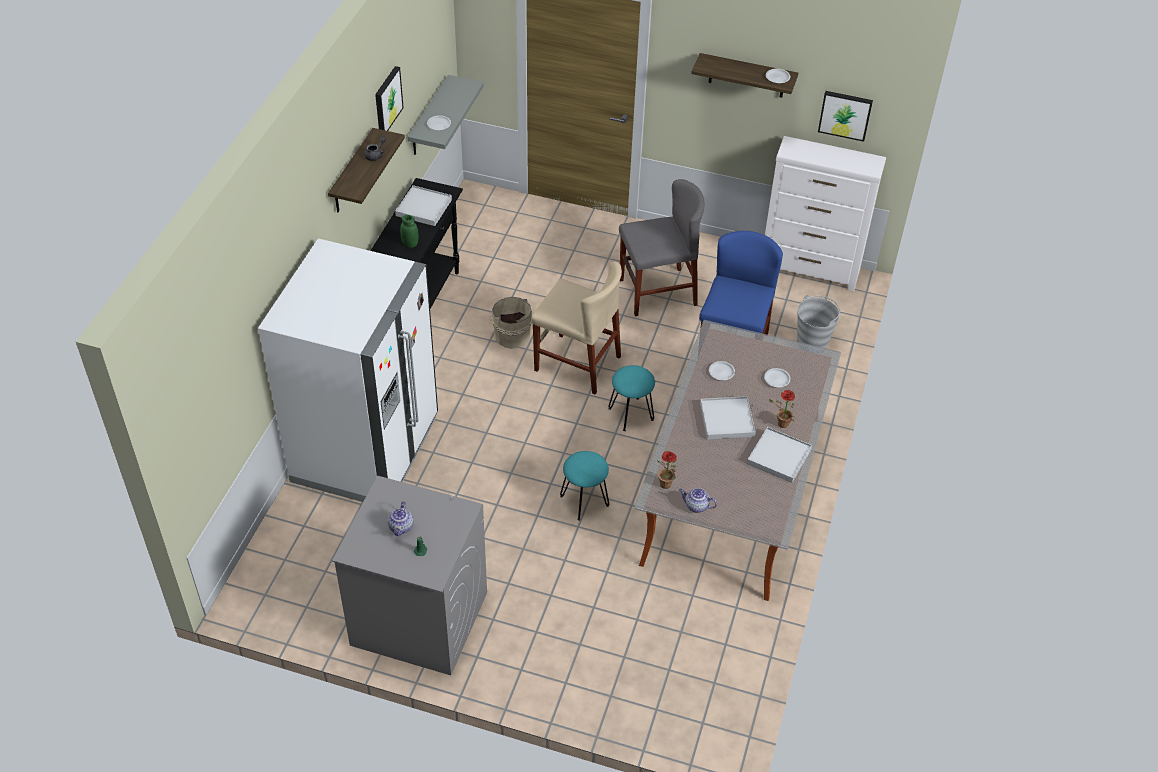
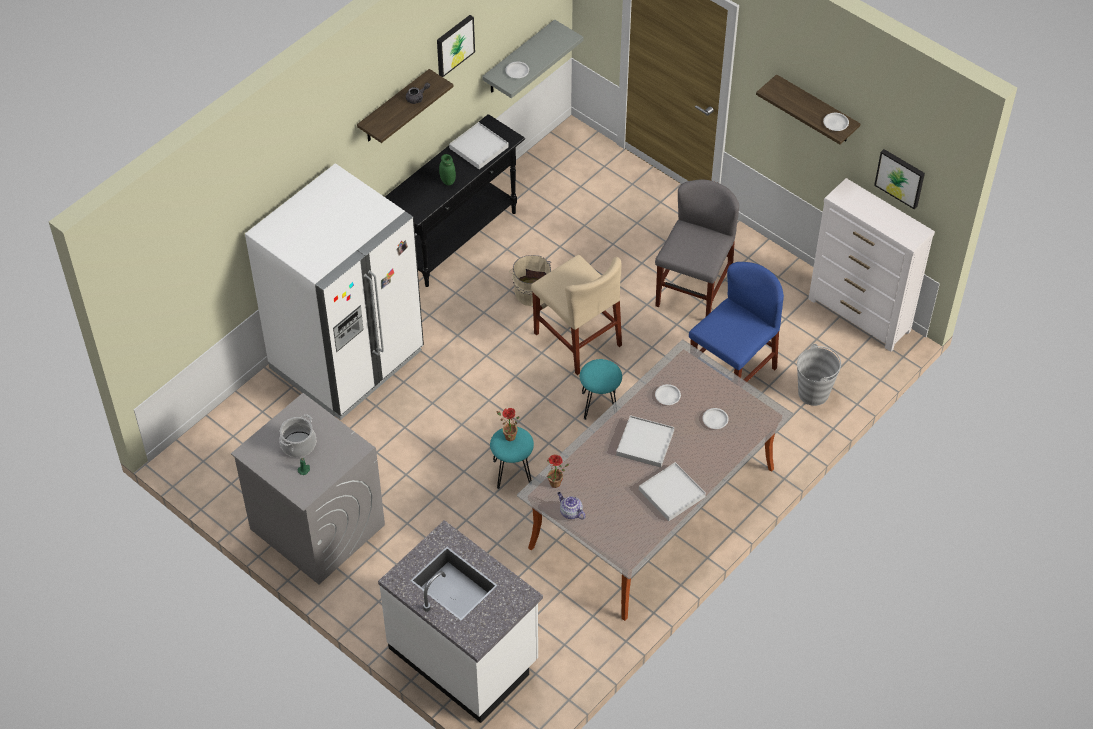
camera: 25 degrees right, 5 degrees up
(401, 527) = (298, 444): teapot -> cooking pot
(636, 691) = (464, 655): none -> white counter
(657, 292) = (693, 291): grey chair -> grey chair turned 75 degrees counterclockwise
(780, 424) = (692, 463): potted plant -> potted plant (508, 436)

